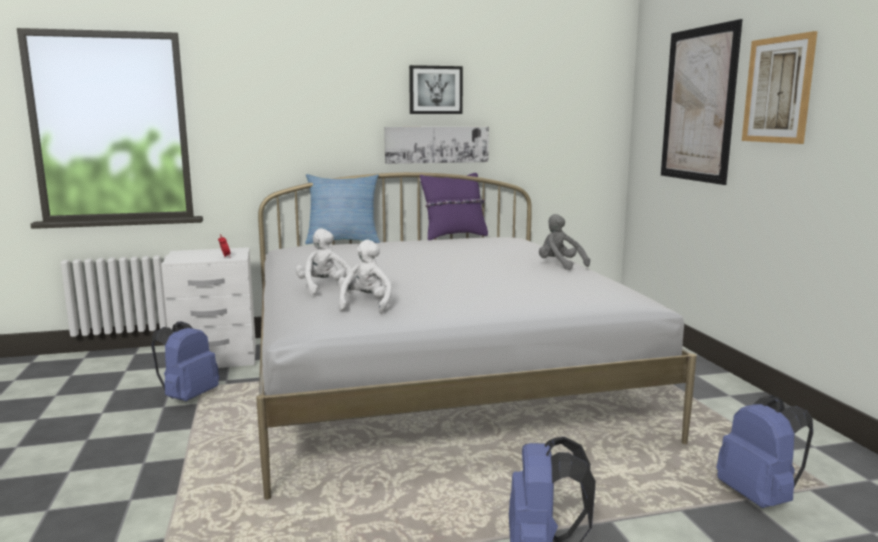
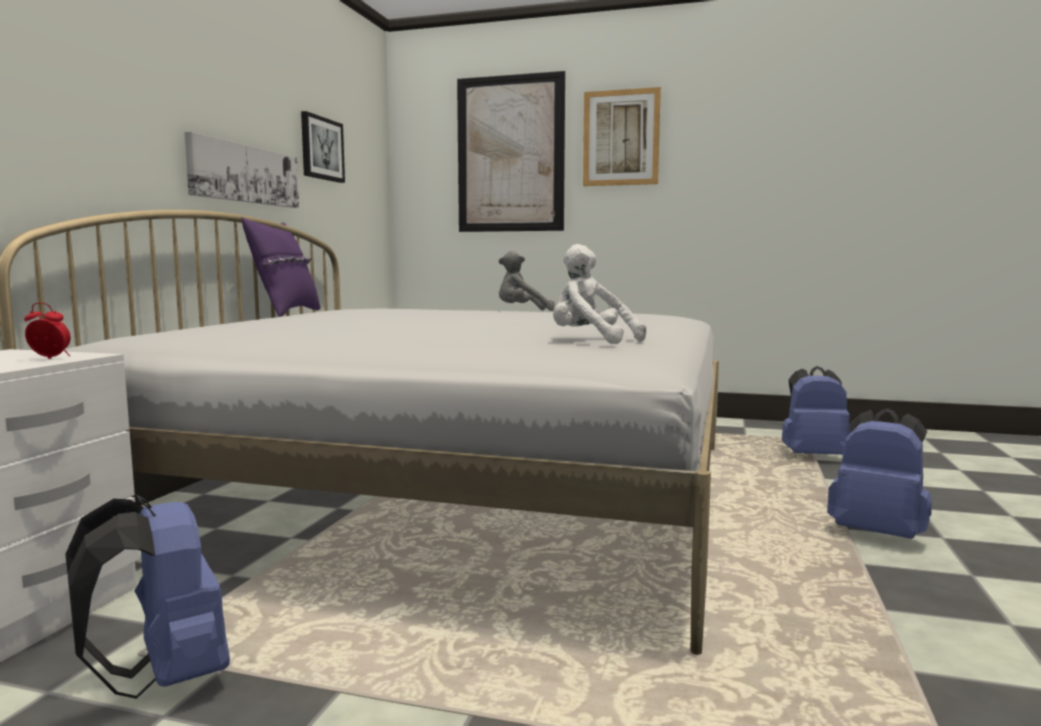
camera: 60 degrees left, 5 degrees down
(324, 288) = (471, 342): white plush toy -> none
(343, 241) = (162, 328): pillow -> none
(435, 90) = (239, 89): picture -> picture (321, 148)

